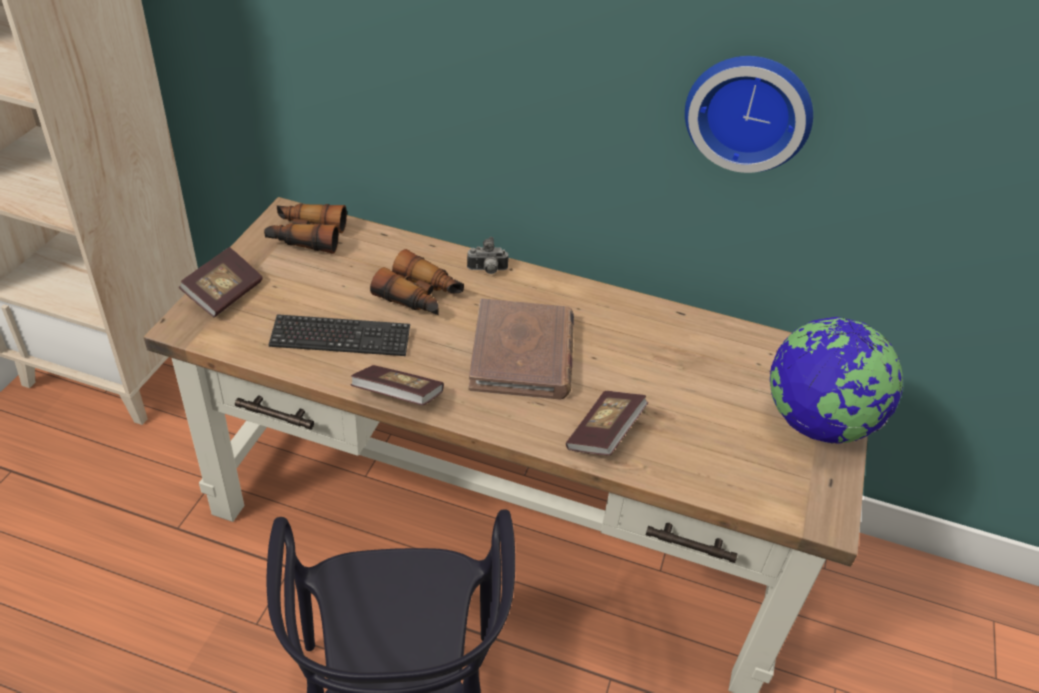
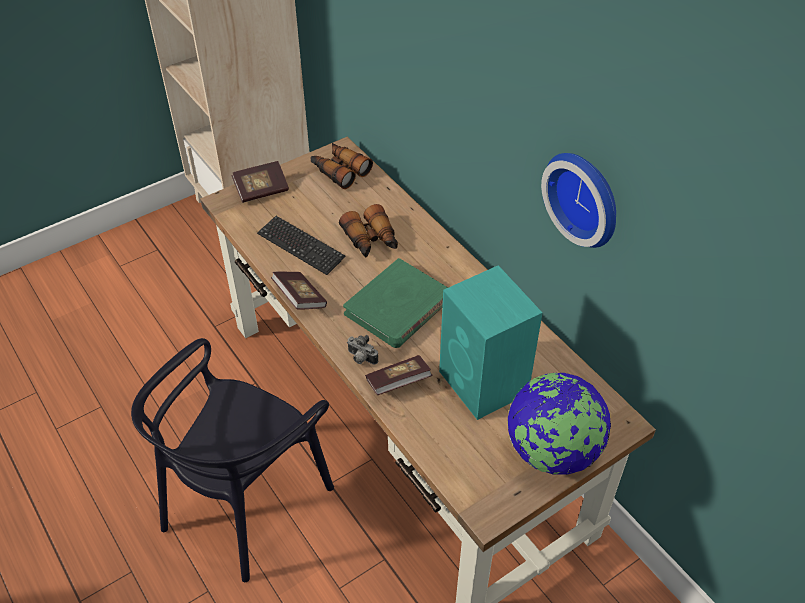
camera: 40 degrees right, 5 degrees up
(487, 271) = (430, 241): camera -> camera (361, 358)
(522, 354) = (398, 307): brown book -> green book
(689, 390) = (484, 384): none -> turquoise speaker

